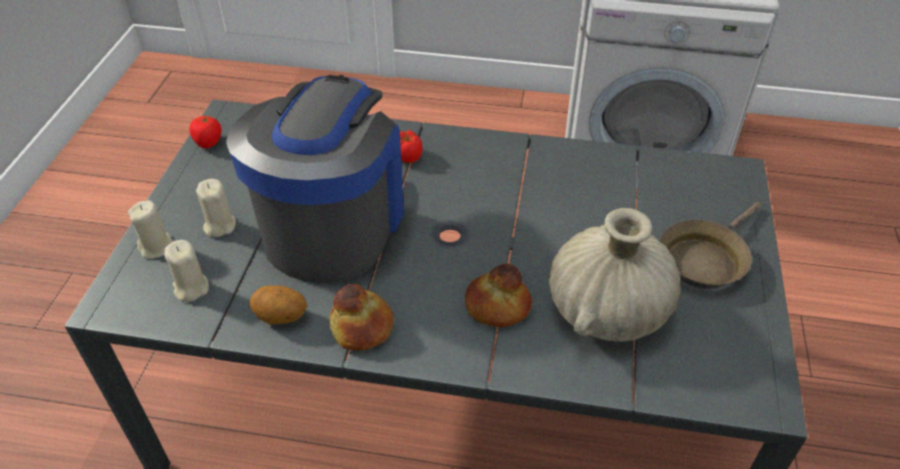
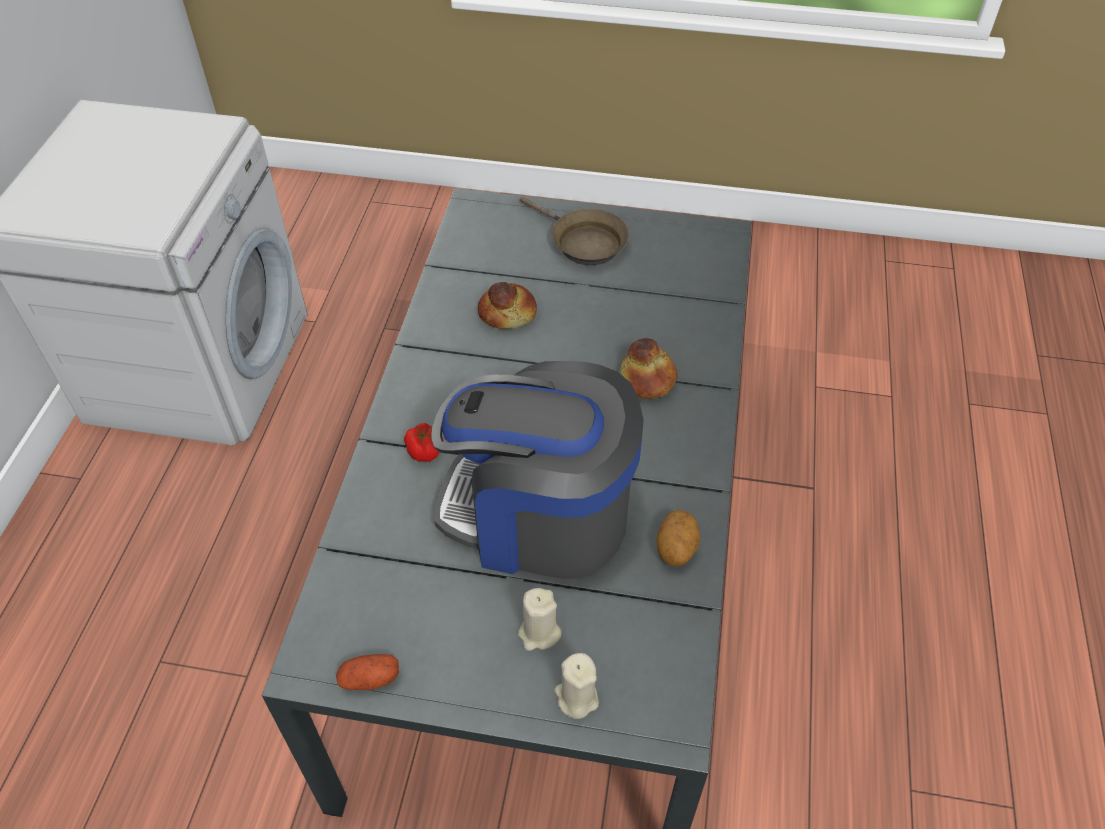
camera: 90 degrees left, 5 degrees up
(191, 288) = (642, 644): beige candle -> none
(208, 142) = (369, 679): tomato -> potato
(362, 326) = (681, 479): bread -> bread (507, 312)
(608, 310) = (646, 307): beige vase -> none

